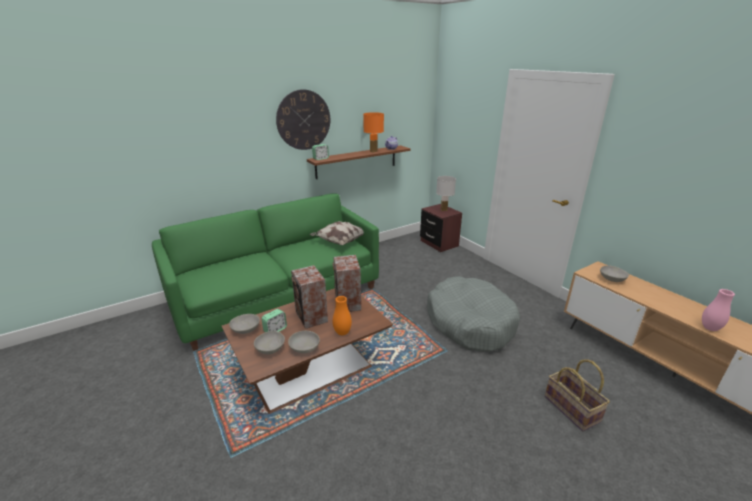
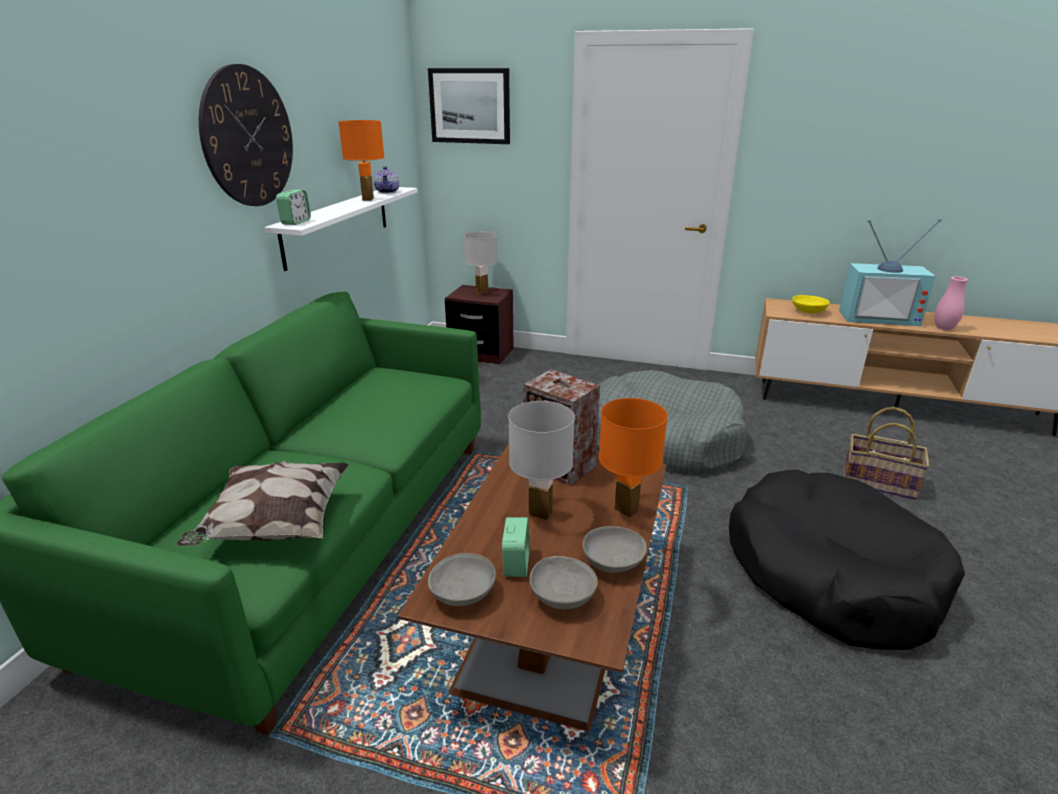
camera: 40 degrees left, 0 degrees up
(311, 317) = (541, 513): speaker -> white table lamp
(339, 241) = (401, 381): pillow -> pillow (275, 526)
(342, 332) = (625, 510): orange vase -> orange table lamp
(356, 161) = (337, 225): brown shelf -> white shelf
(456, 106) = (470, 106): none -> picture
(457, 430) = (830, 574): none -> black dog bed
(611, 279) = (808, 312): grey bowl -> yellow bowl
(665, 301) = (878, 317): none -> television

